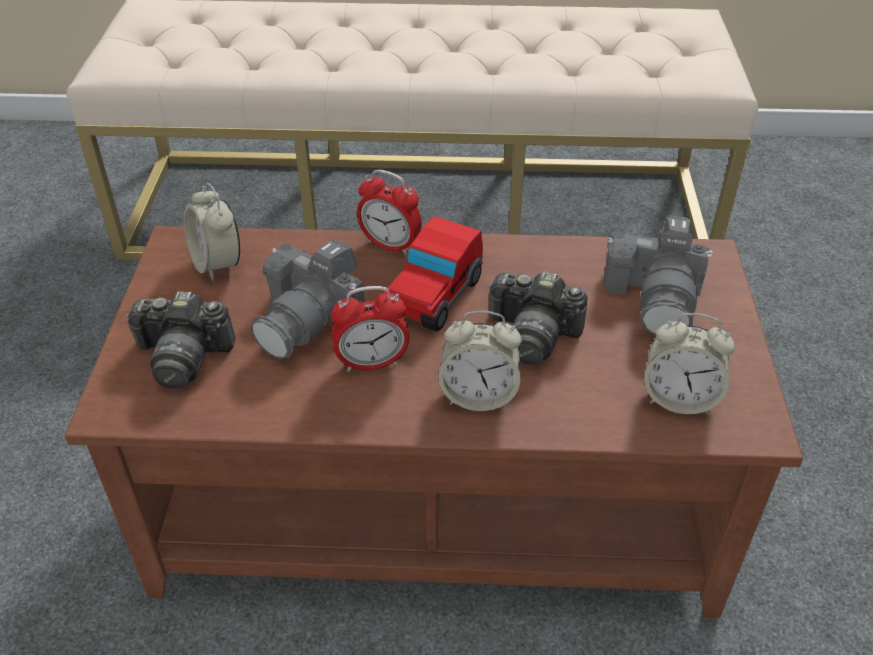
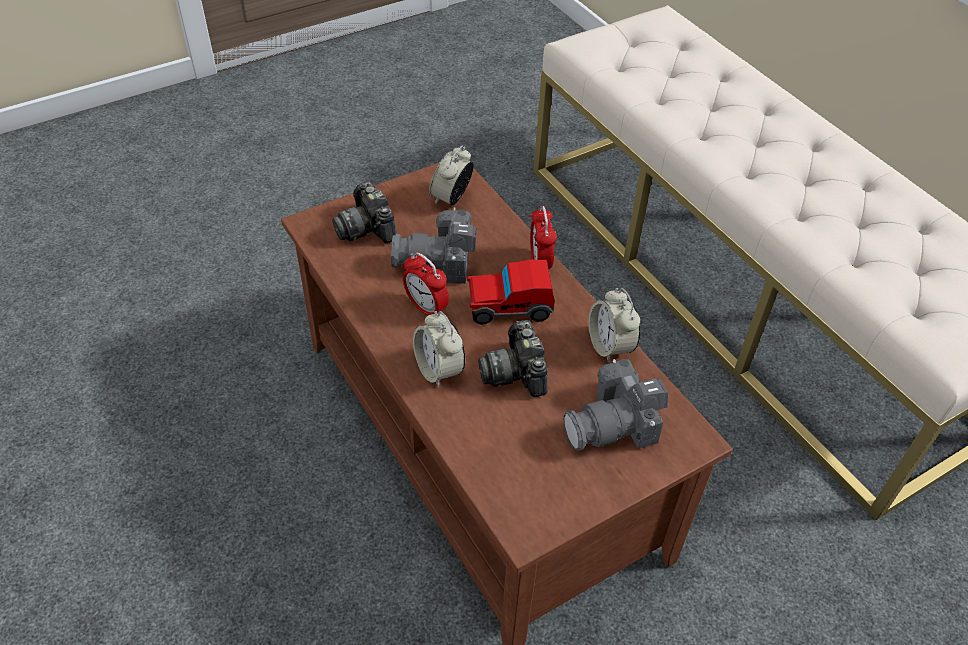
camera: 55 degrees right, 5 degrees up
(679, 398) = (519, 475): alarm clock -> alarm clock (610, 346)

